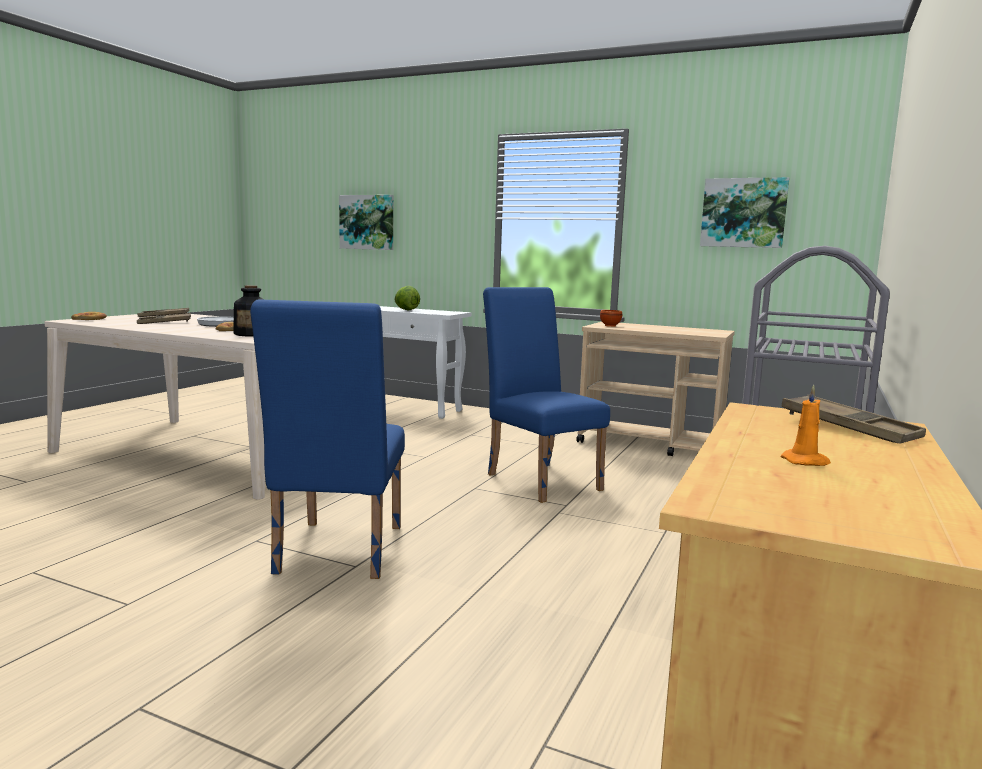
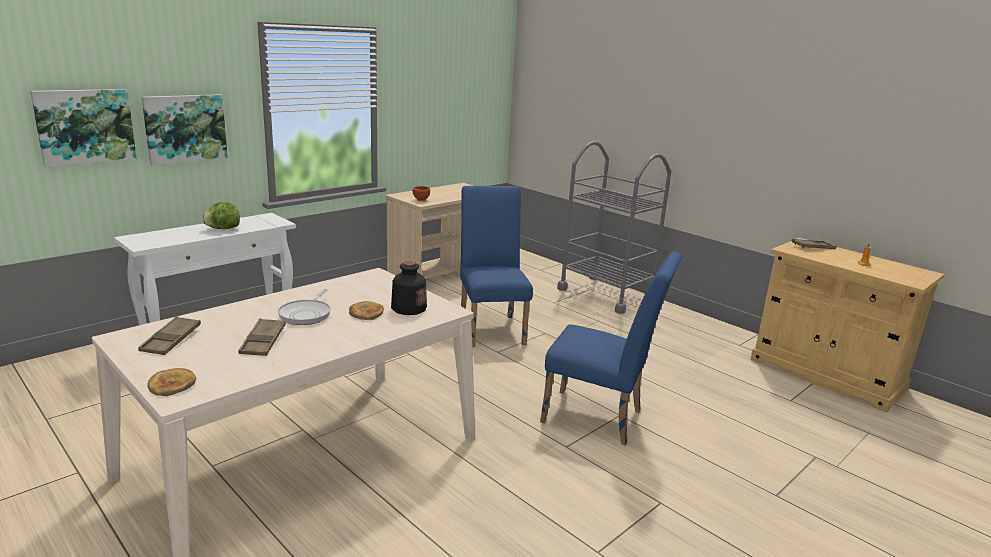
camera: 70 degrees left, 10 degrees up
(539, 479) = (491, 328): blue chair -> blue chair turned 90 degrees clockwise
(743, 213) = (450, 96): picture -> picture (185, 128)

